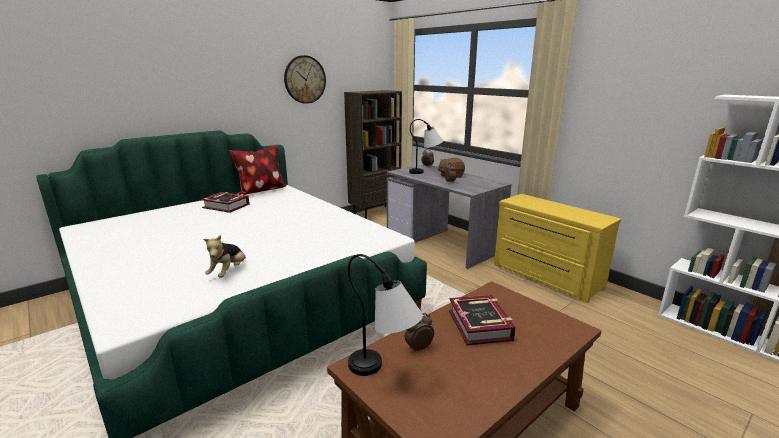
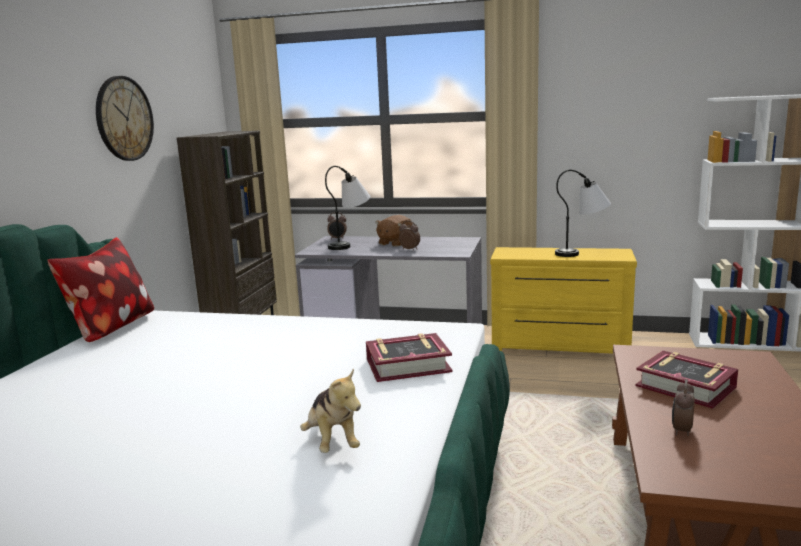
camera: 35 degrees left, 5 degrees down
(226, 206) = (96, 365): book -> book (408, 365)
(384, 373) = (702, 468): table lamp -> table lamp (583, 253)

